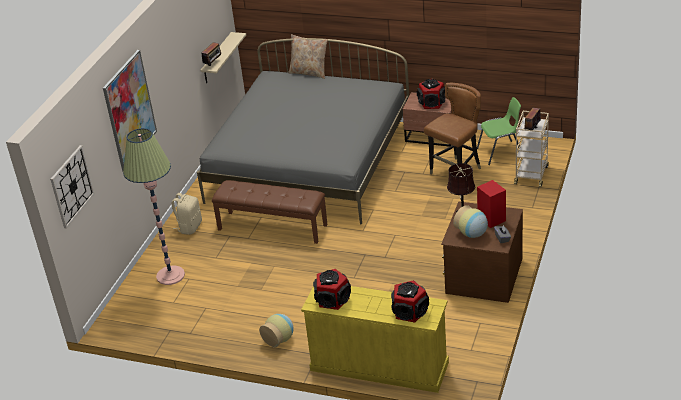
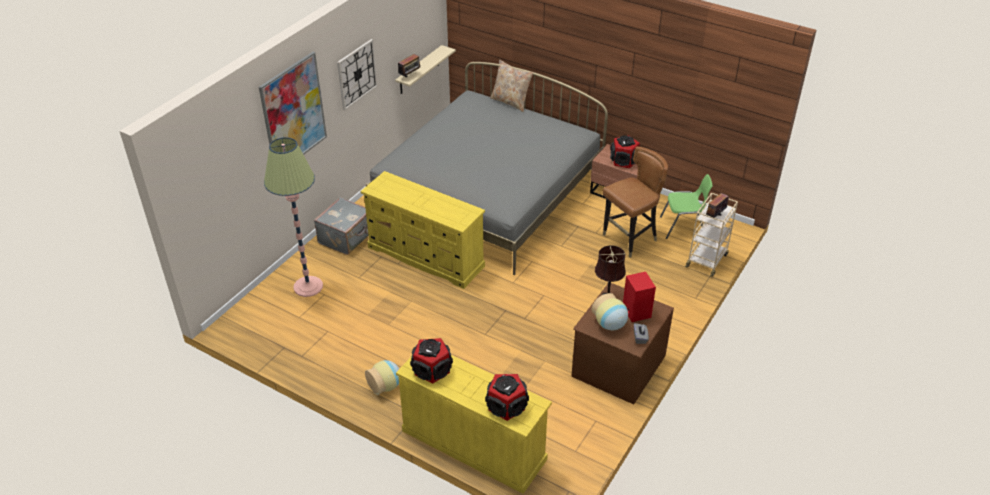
camera: 10 degrees right, 5 degrees up
(72, 186) = (202, 185): wall clock -> wall clock (357, 74)
(189, 227) = (346, 238): beige backpack -> grey suitcase
(273, 227) = (426, 257): brown bench -> yellow dresser

